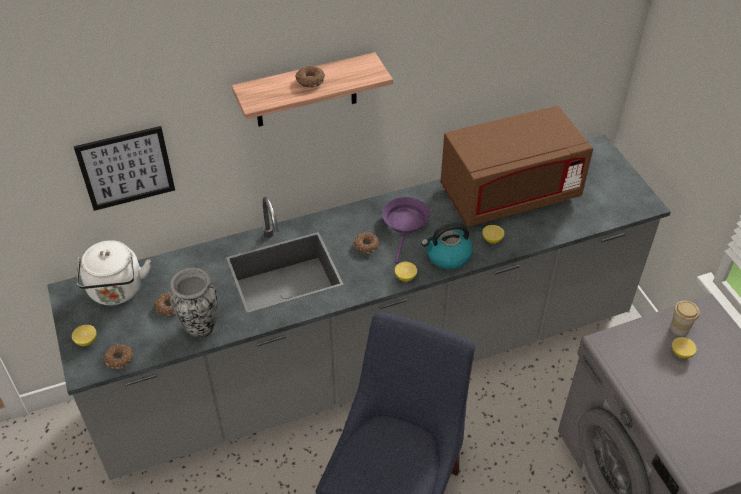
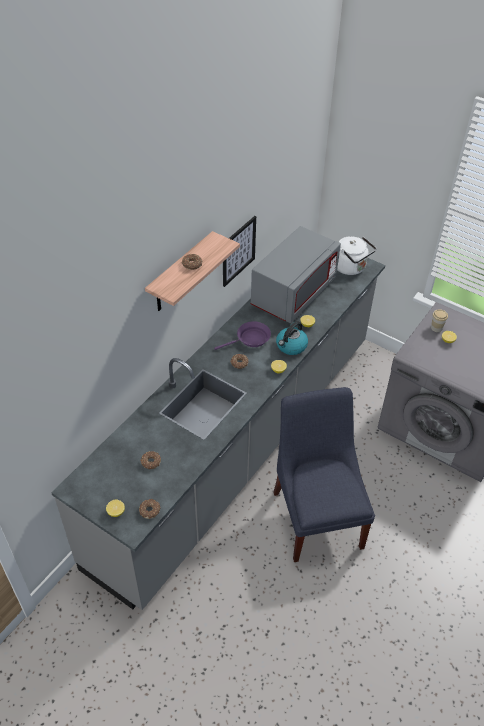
camera: 35 degrees left, 0 degrees up
(116, 291) = (106, 471): white kettle -> white kettle (351, 268)
(126, 168) = (91, 377): picture -> picture (238, 251)
(200, 327) = (183, 463): vase -> none
(405, 224) = (250, 339): purple frying pan -> purple frying pan turned 90 degrees clockwise
(509, 194) = (294, 293): brown microwave -> grey microwave

